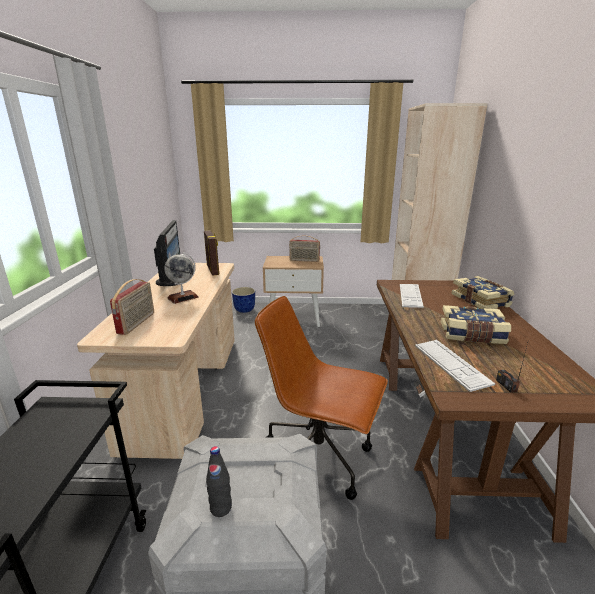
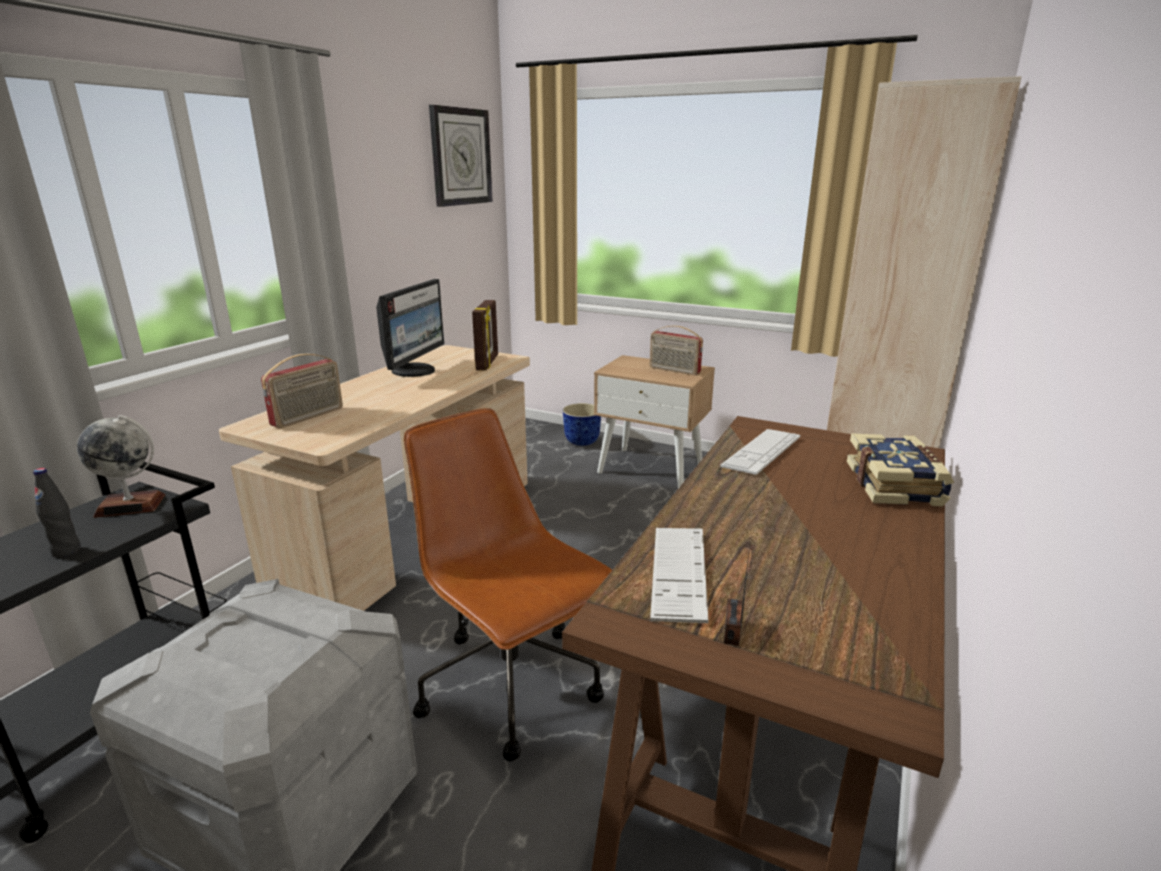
camera: 25 degrees right, 0 degrees up
(155, 140) = (460, 157): none -> wall clock
(183, 297) = (401, 394): globe -> globe (131, 505)
(221, 508) = (190, 663): black bottle -> black bottle (66, 551)
(472, 334) = (789, 537): book -> none

